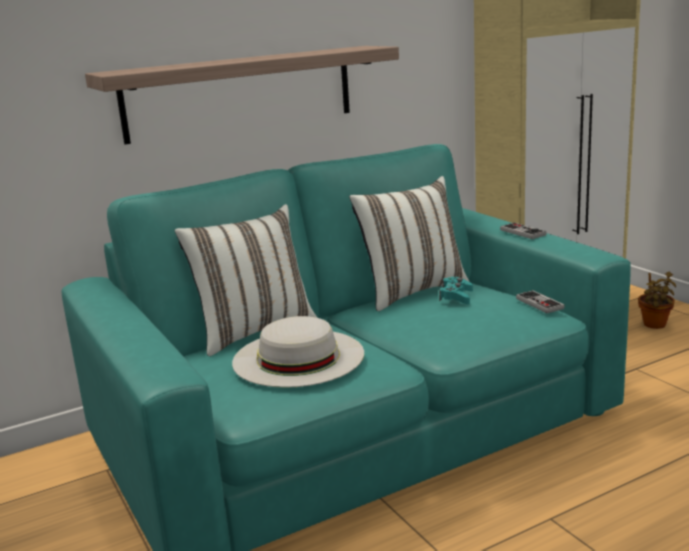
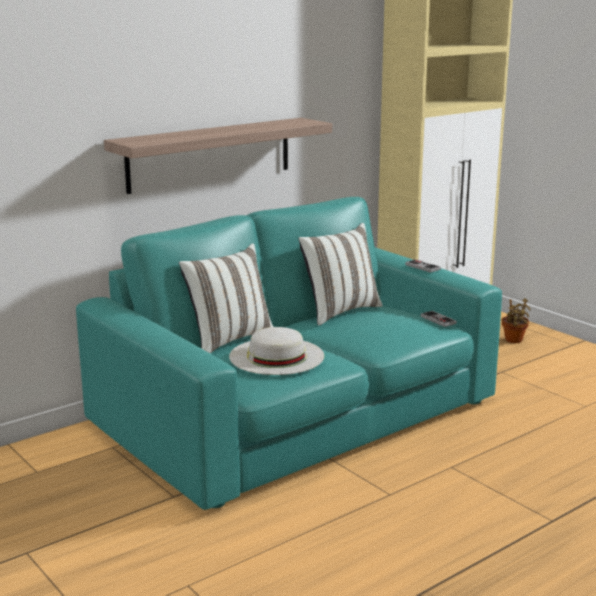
camera: 10 degrees left, 0 degrees up
(456, 297) = (377, 315): turquoise game controller -> none

